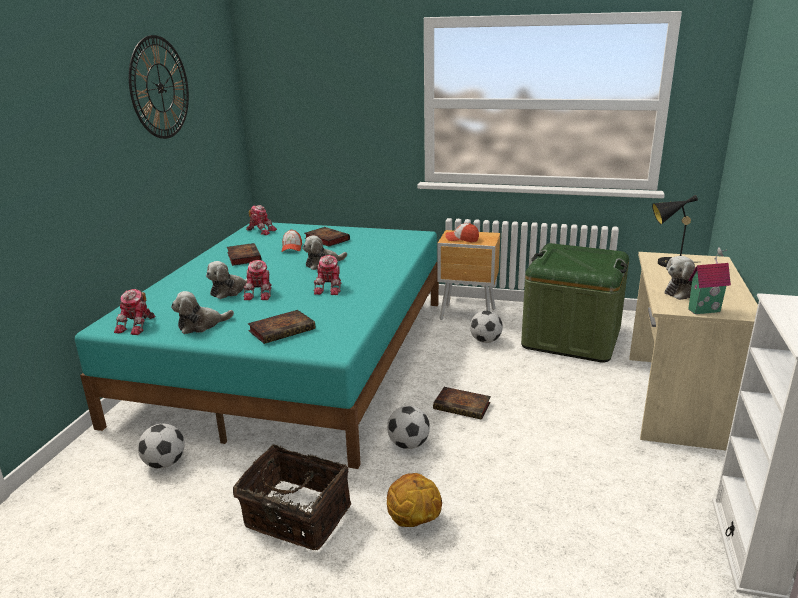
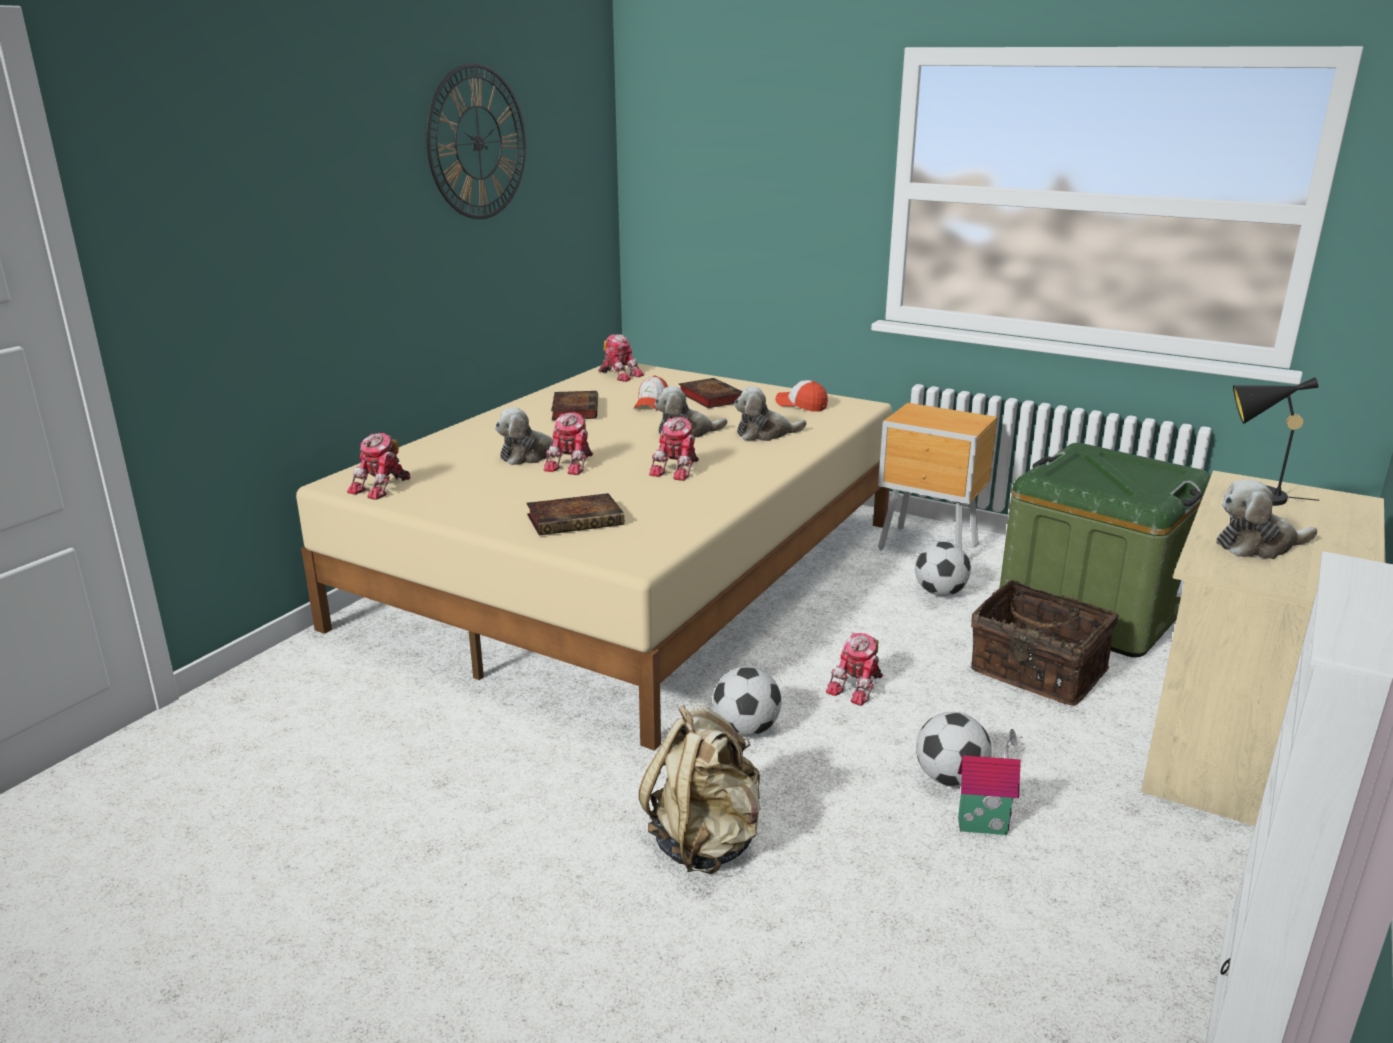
camera: 15 degrees right, 0 degrees up
(165, 463) = (388, 692): football -> football (950, 779)
(201, 325) = (467, 498): plush toy -> plush toy (765, 434)
(295, 356) = (630, 572): turquoise bed -> beige bed
(296, 518) = (535, 803): basket -> basket (1036, 672)
(413, 521) = (705, 842): basketball -> beige backpack
(462, 239) = (927, 419): cap -> cap (801, 405)
(463, 406) = (858, 687): book -> toy robot
(703, 309) = (1272, 578): toy house -> toy house (982, 824)

